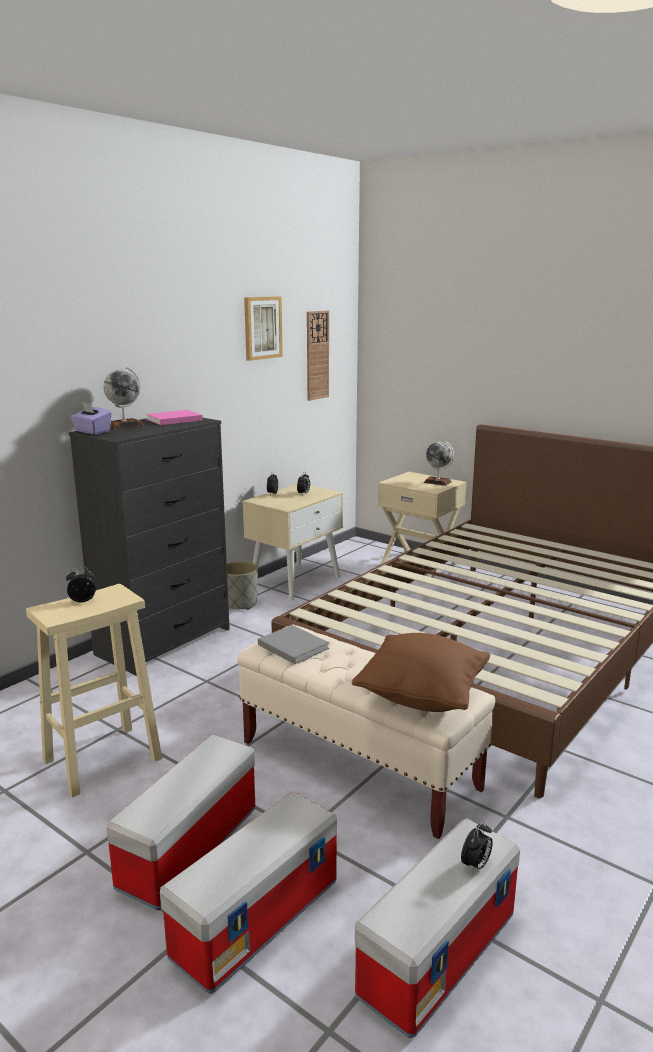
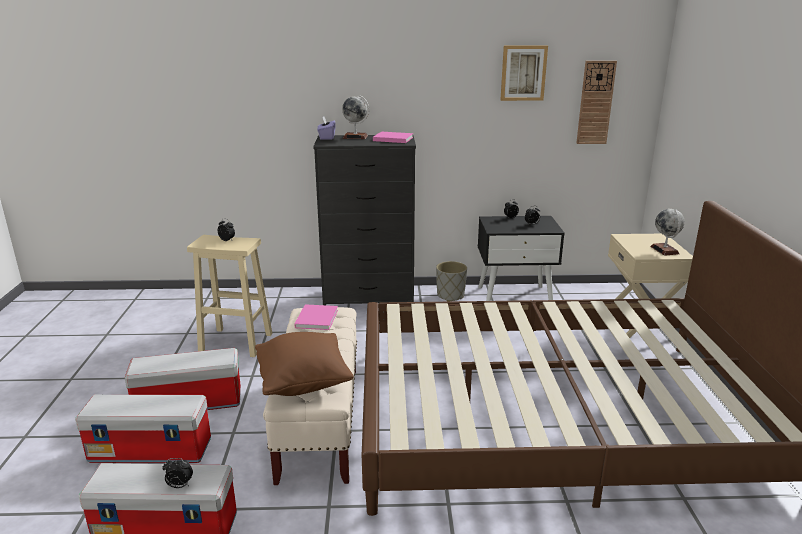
camera: 50 degrees right, 5 degrees up
(292, 646) = (317, 318): grey book -> pink book
(295, 581) = (515, 296): beige nightstand -> black nightstand

